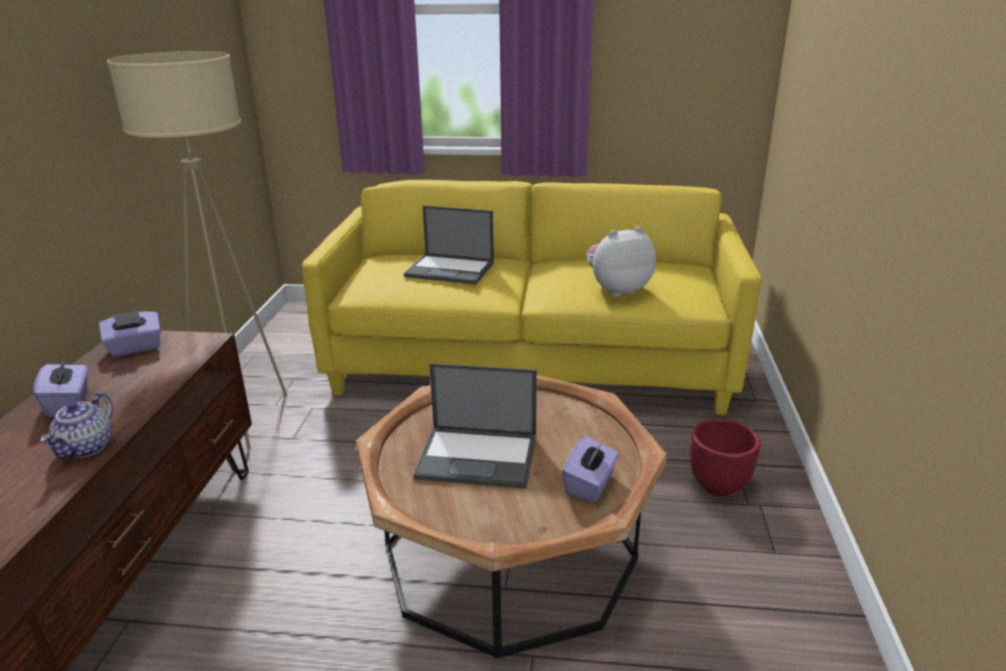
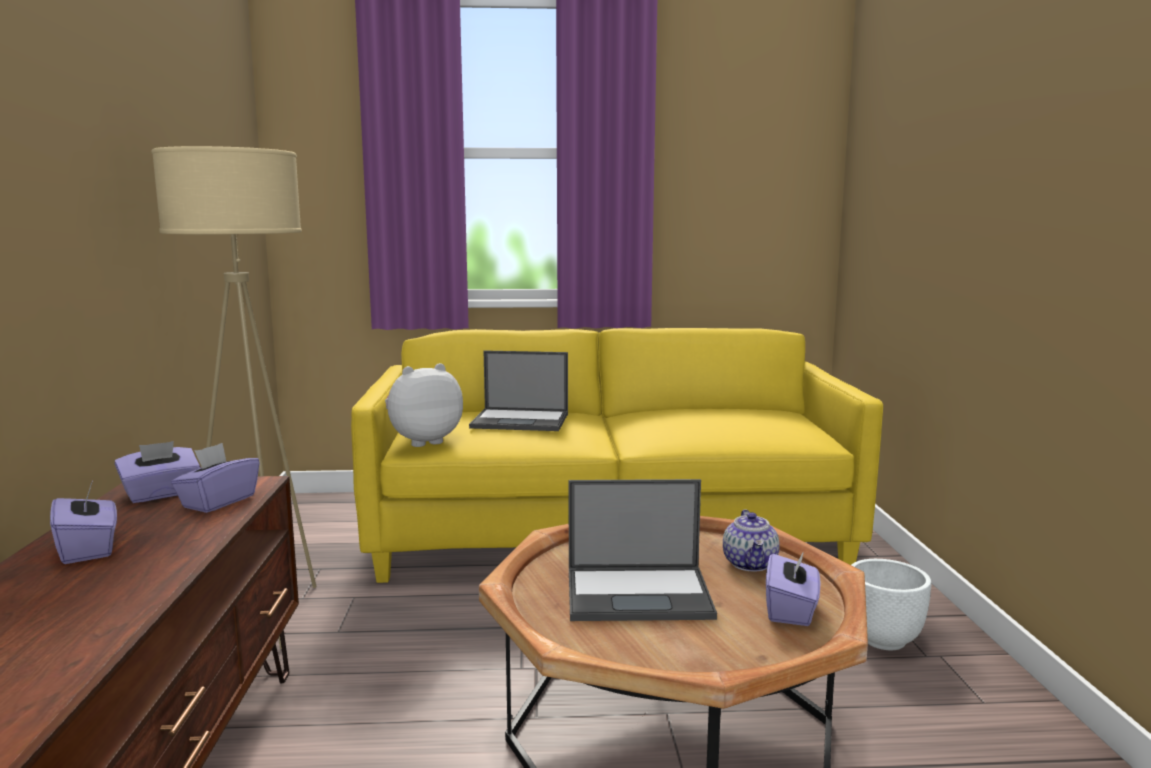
camera: 10 degrees left, 15 degrees down
(87, 448) = (136, 590): teapot -> teapot (751, 564)
(172, 359) = (218, 502): none -> purple tissue box
(617, 290) = (721, 431): plush toy -> plush toy (423, 441)
(719, 485) = (884, 640): red planter -> white planter

